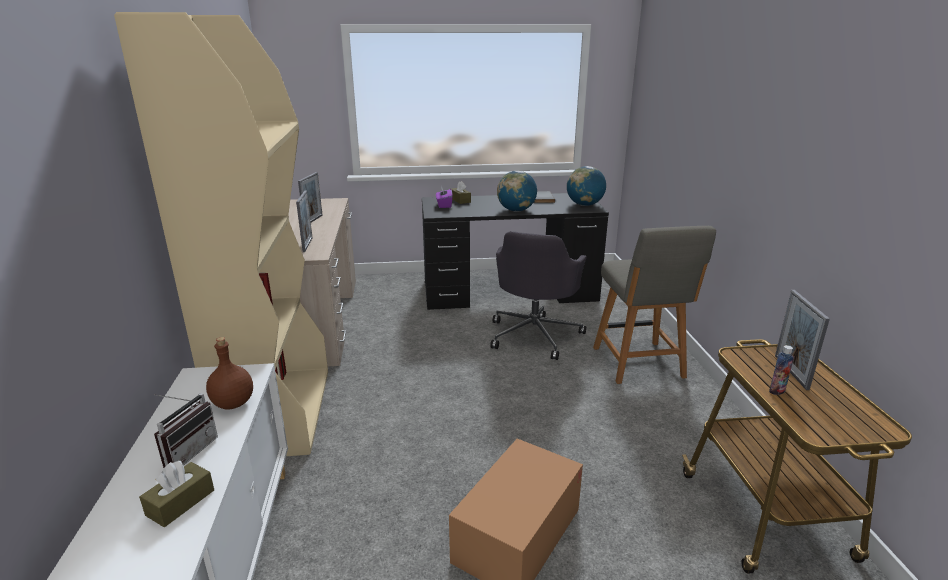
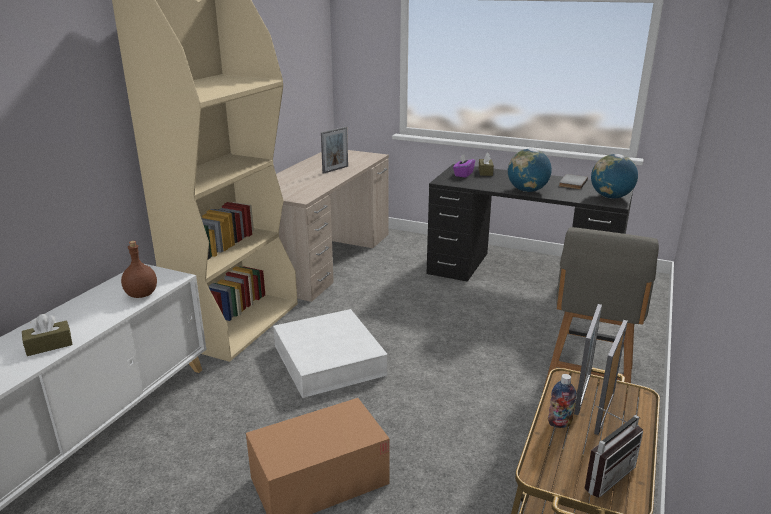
camera: 30 degrees right, 0 degrees up
(187, 451) = (85, 316): radio -> radio (603, 474)
(307, 244) = (306, 189): picture frame -> picture frame (582, 394)
(413, 417) = (328, 360): none -> white storage box
(535, 334) = (505, 322): grey office chair -> none

